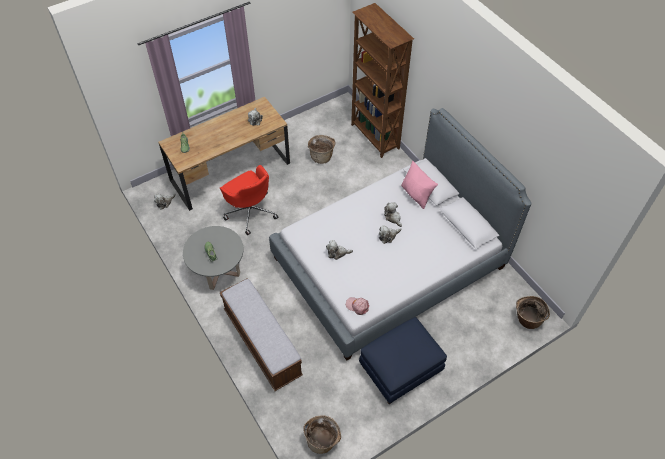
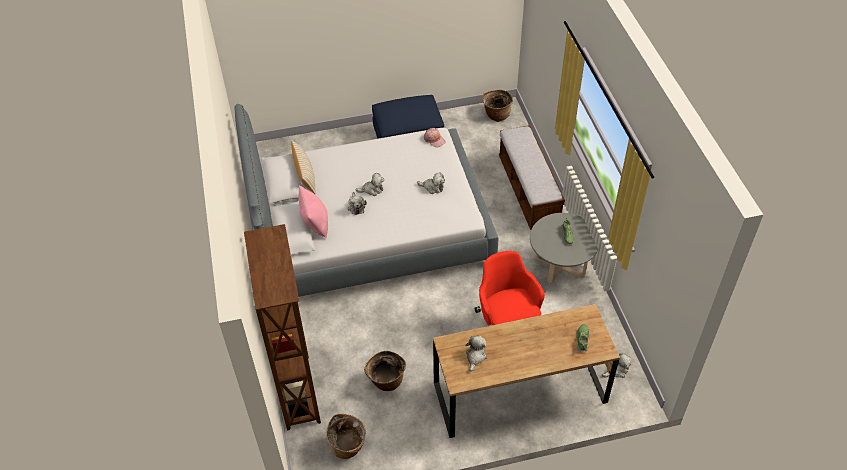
camera: 160 degrees left, 5 degrees down
(453, 235) = (305, 175): none -> beige pillow
(527, 319) = (270, 150): basket -> basket (348, 447)

